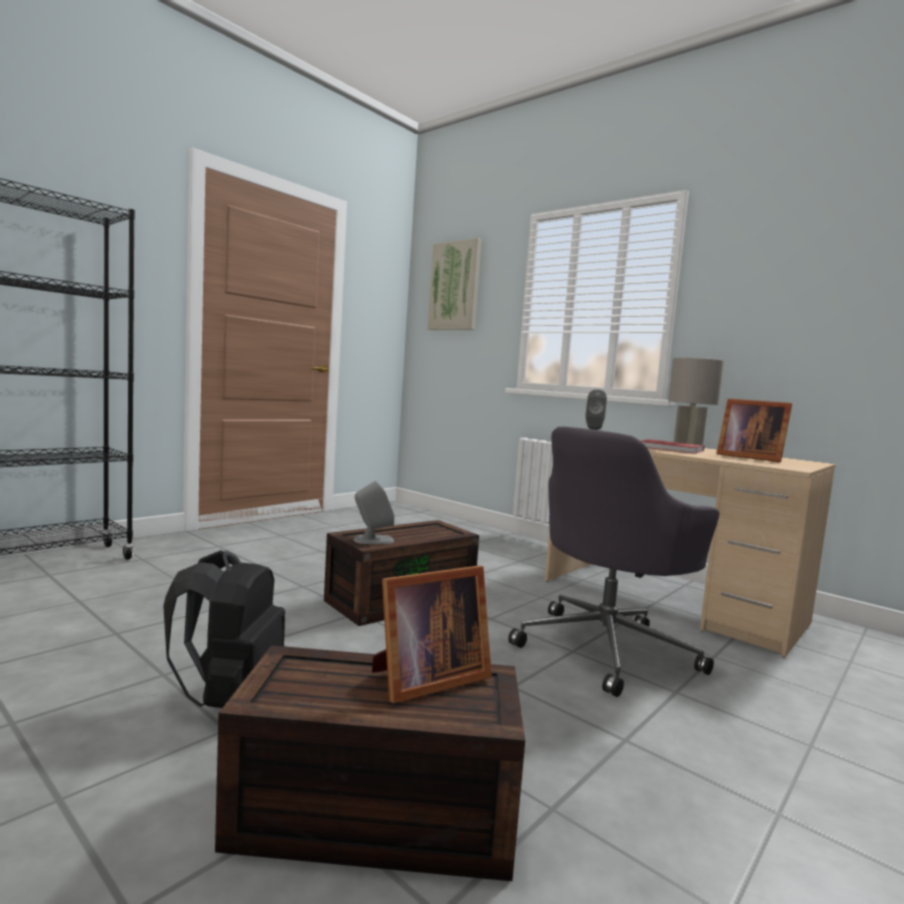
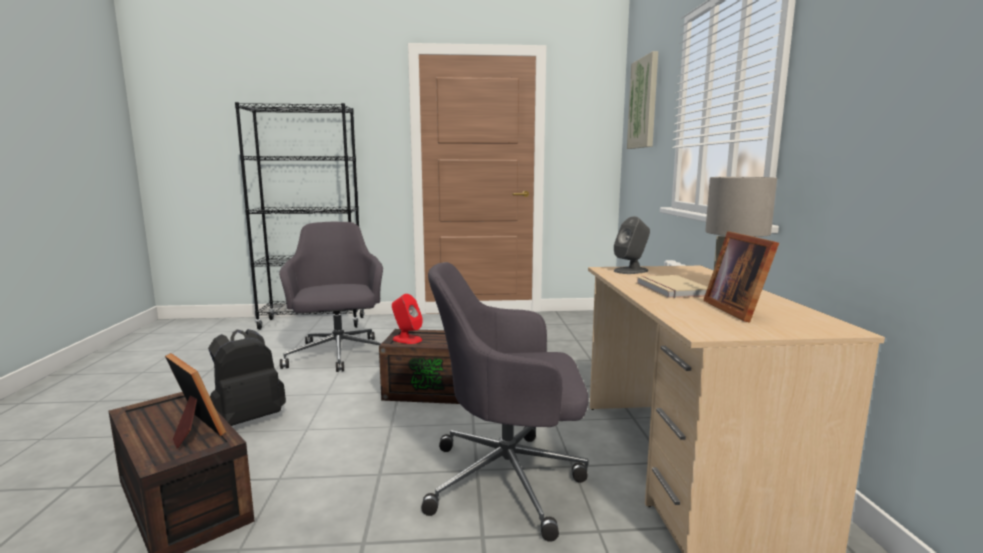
camera: 45 degrees right, 5 degrees up
(184, 596) = (338, 355): none -> grey office chair
(373, 540) = (406, 339): grey speaker -> red speaker
(425, 679) = (193, 430): picture frame -> picture frame turned 150 degrees counterclockwise
(670, 449) = (670, 289): red book -> beige book

